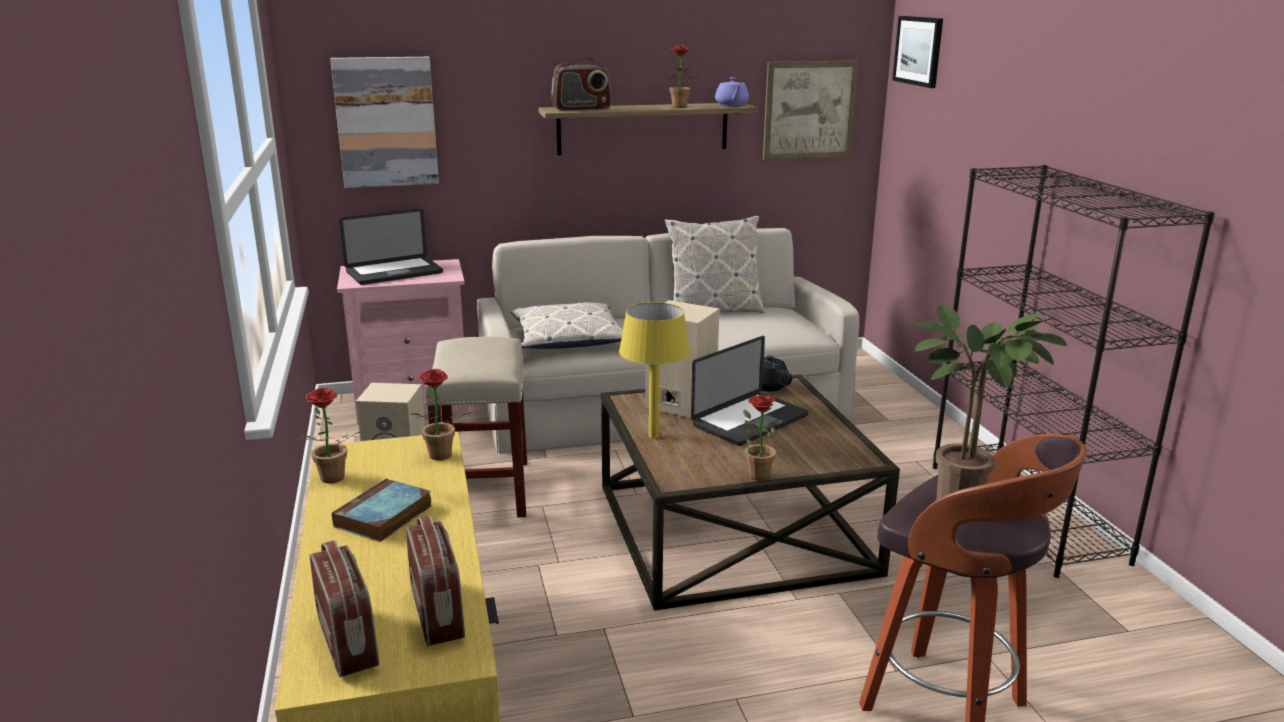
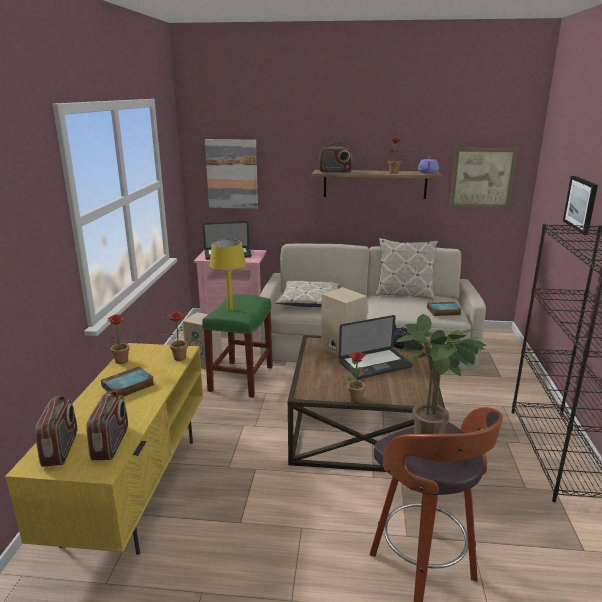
camera: 20 degrees right, 0 degrees up
(484, 491) = (241, 379): beige stool -> green stool
(654, 436) = (313, 365): yellow table lamp -> yellow table lamp (230, 308)
(791, 328) = (443, 311): none -> book
(919, 51) = (553, 143): picture -> picture (581, 204)

